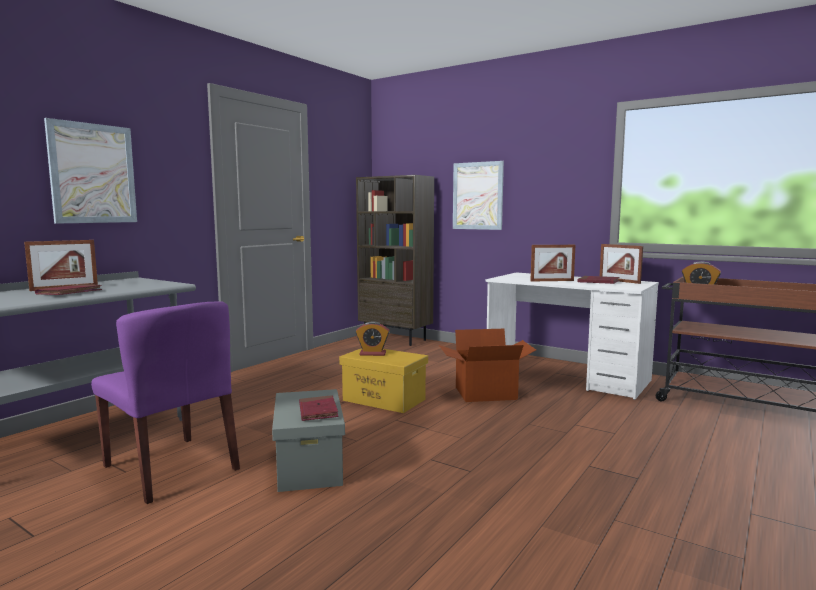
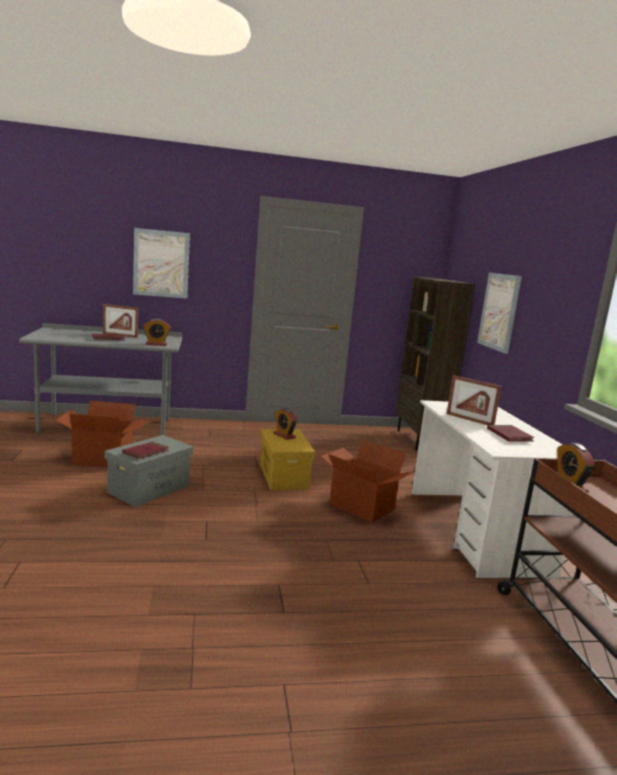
camera: 45 degrees right, 5 degrees up
(156, 286) = (156, 344): none -> alarm clock
(171, 468) = (103, 459): purple chair -> cardboard box
(619, 281) = (541, 443): picture frame -> none

